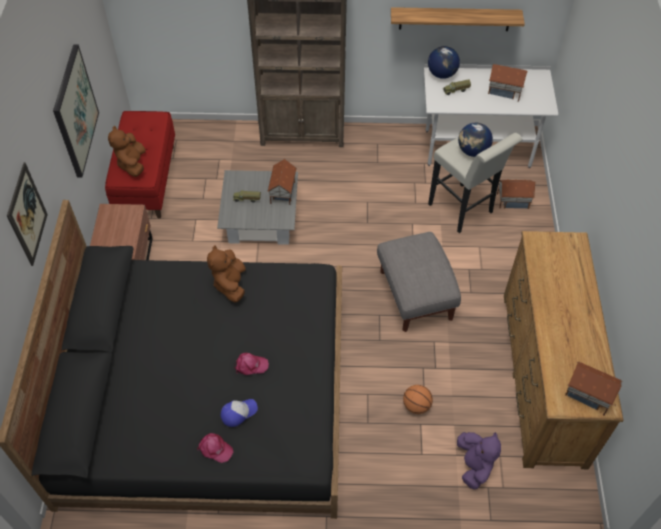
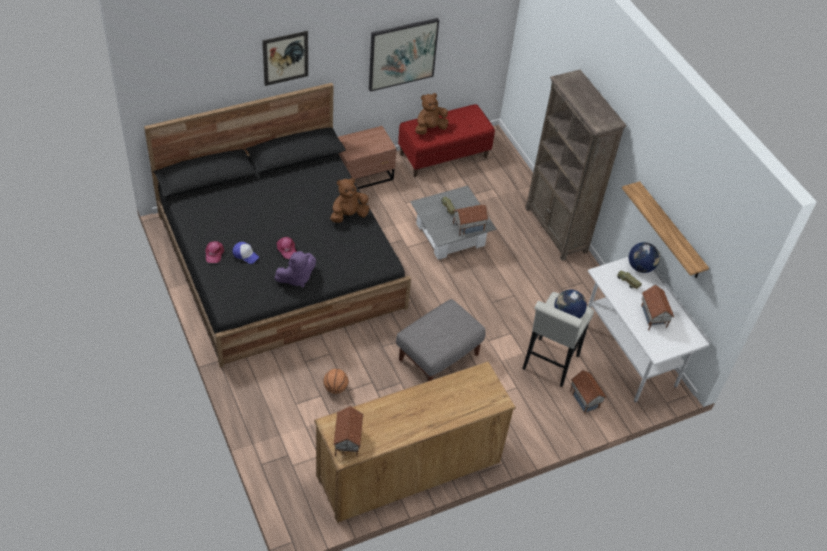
camera: 60 degrees right, 5 degrees down
(474, 465) = (302, 441): purple plush toy -> purple plush toy (296, 278)

